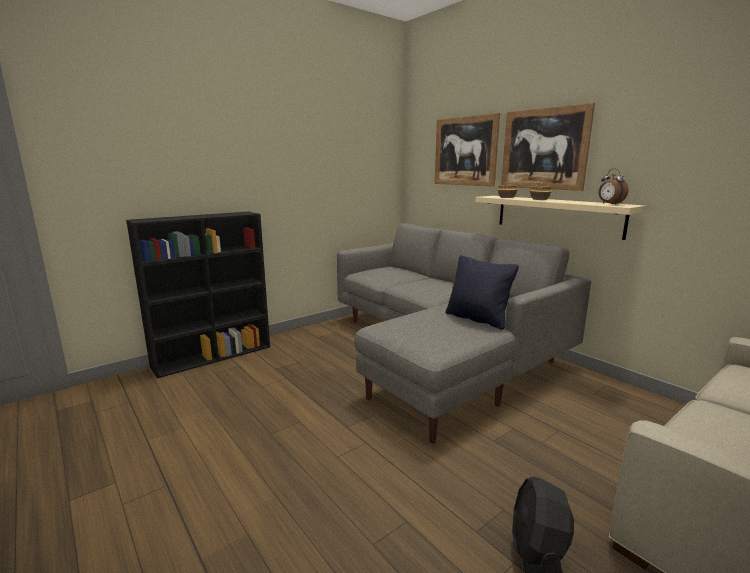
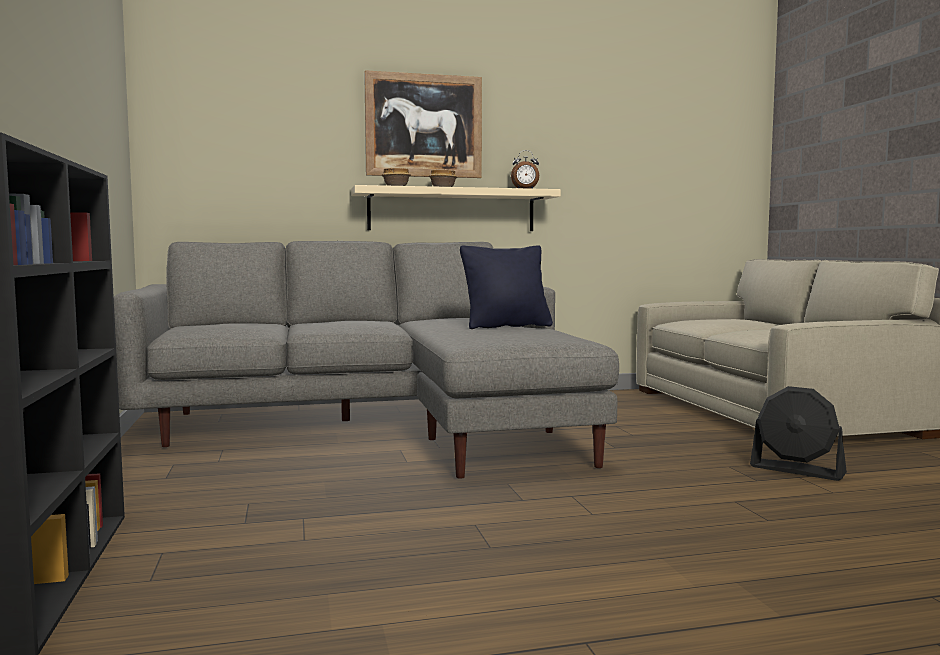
camera: 65 degrees left, 10 degrees down
(465, 151) = (289, 120): picture -> none

